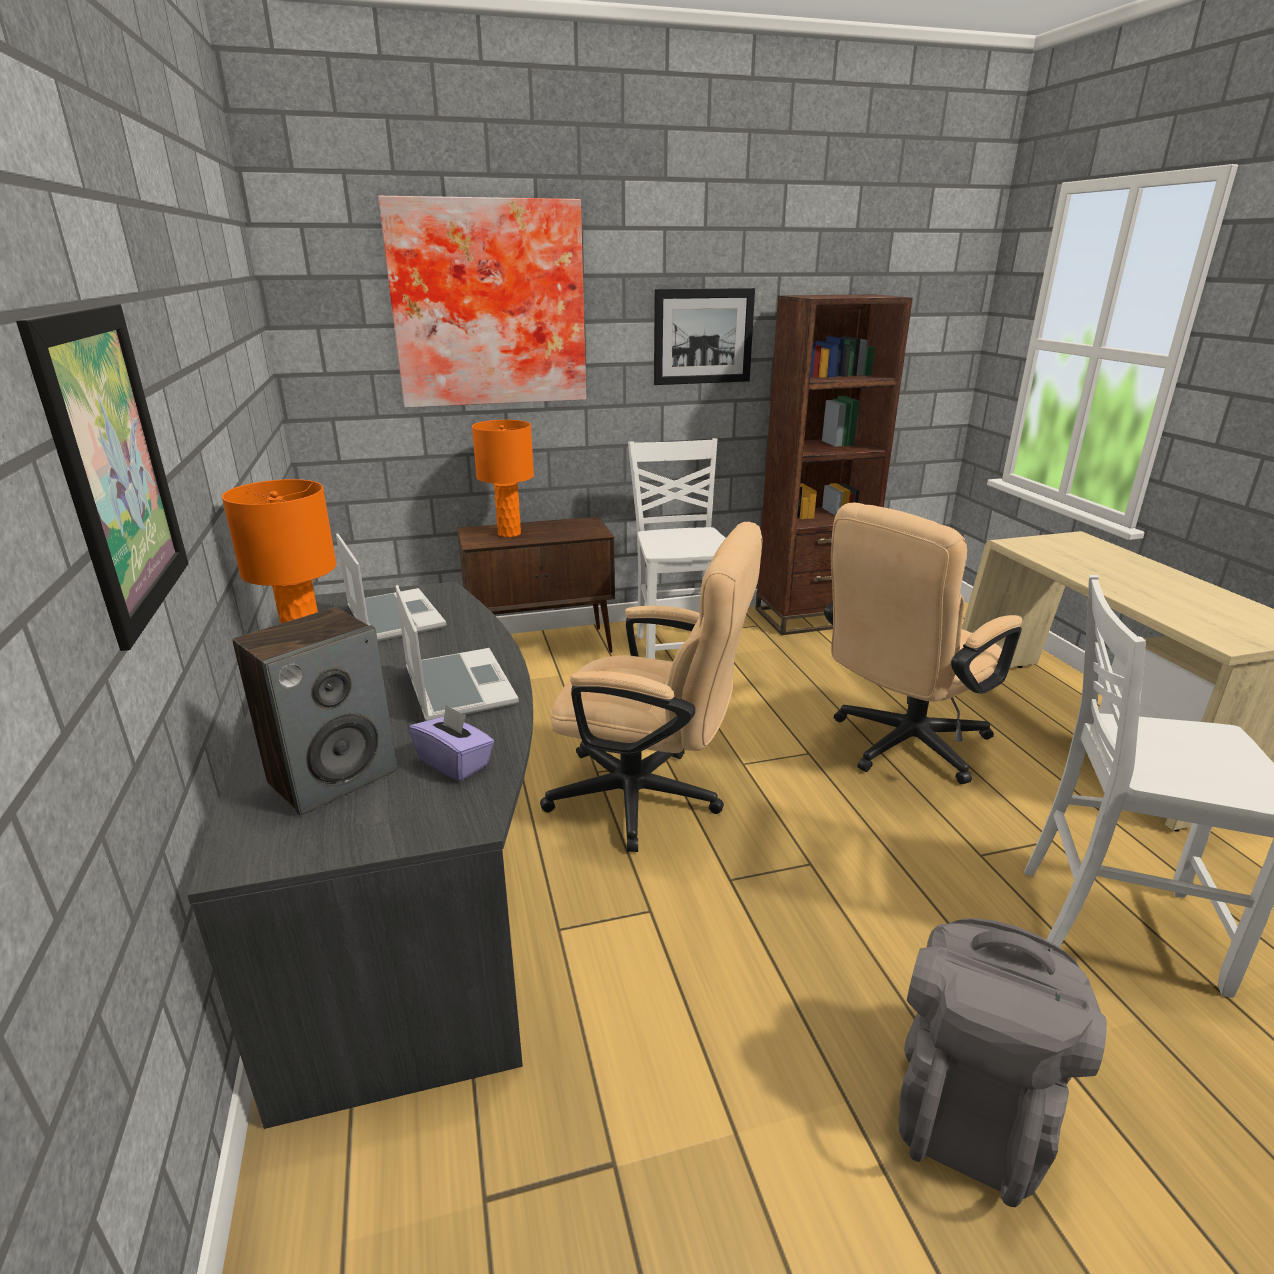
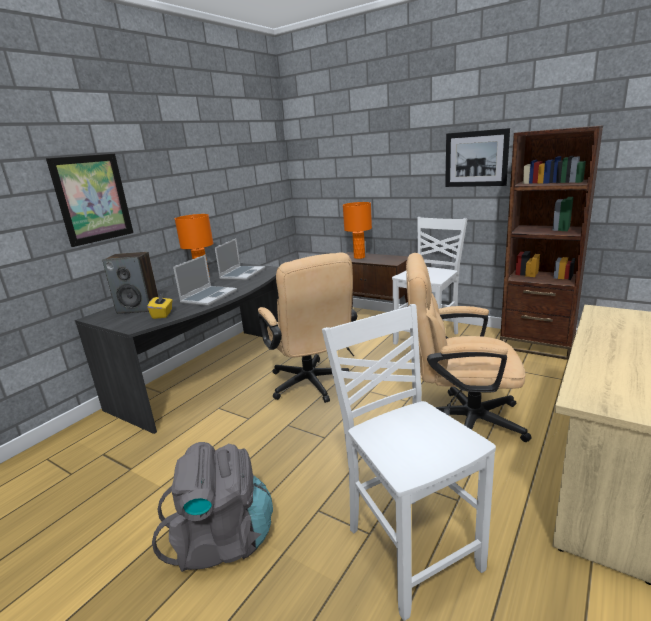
camera: 50 degrees right, 5 degrees down
(455, 763) = (163, 314): purple tissue box -> yellow tissue box
(489, 305) = (365, 147): picture -> none

